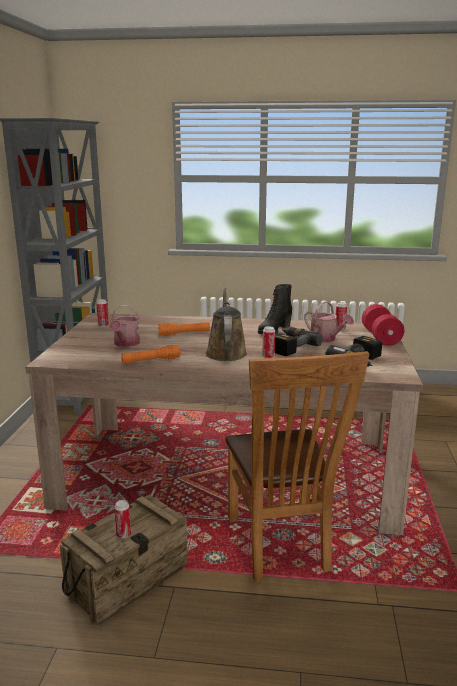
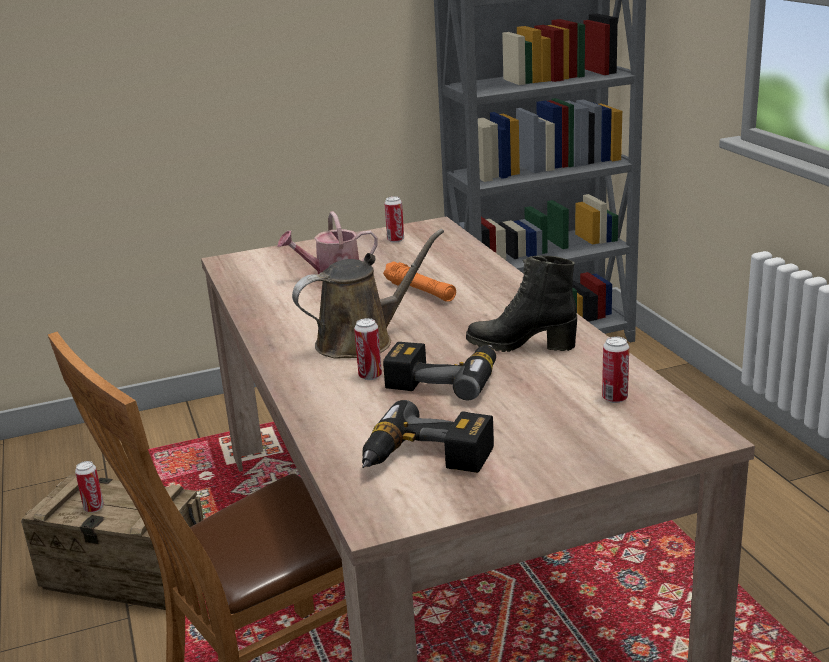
camera: 65 degrees right, 5 degrees up
(151, 361) = (276, 308): orange flashlight -> none
(326, 339) = (527, 400): watering can -> none
(381, 337) = (614, 452): red dumbbell -> none

